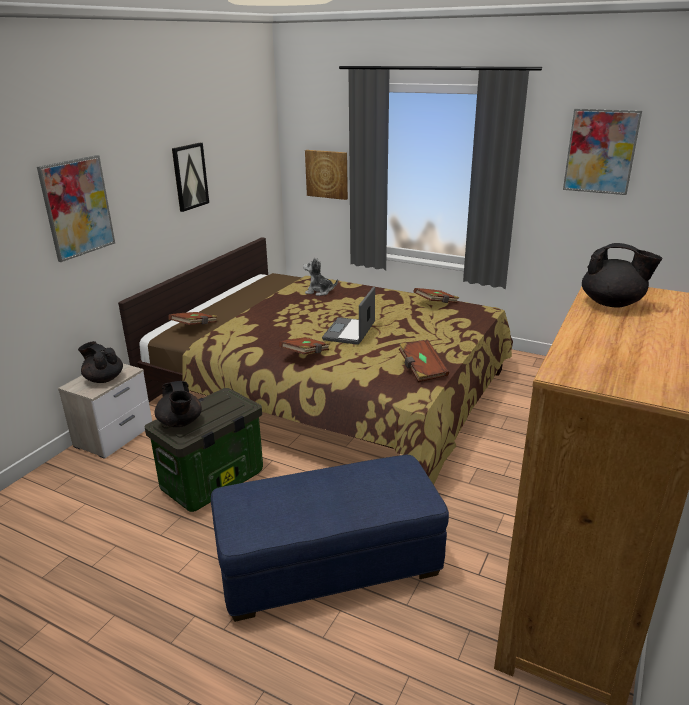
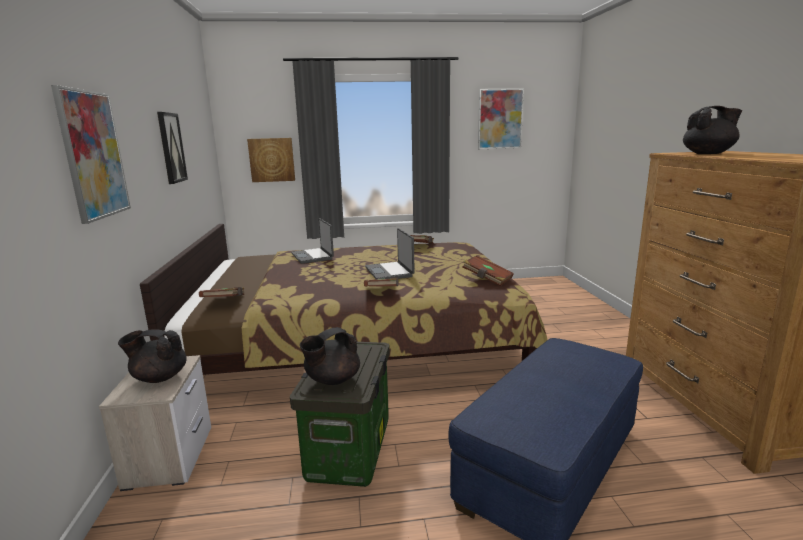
camera: 35 degrees left, 10 degrees down
(180, 423) = (332, 380): black teapot -> black teapot turned 105 degrees clockwise
(319, 292) = (313, 256): plush toy -> laptop

